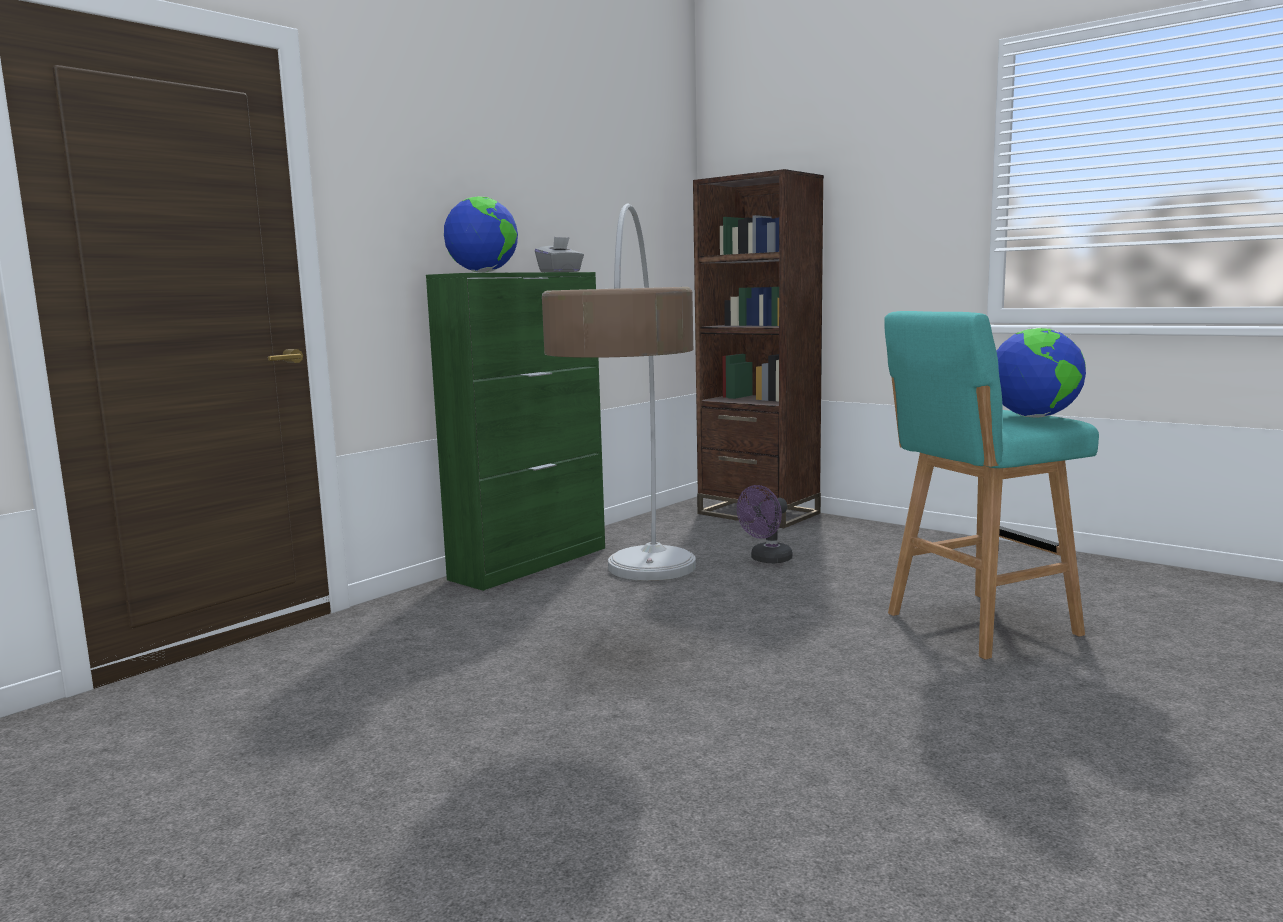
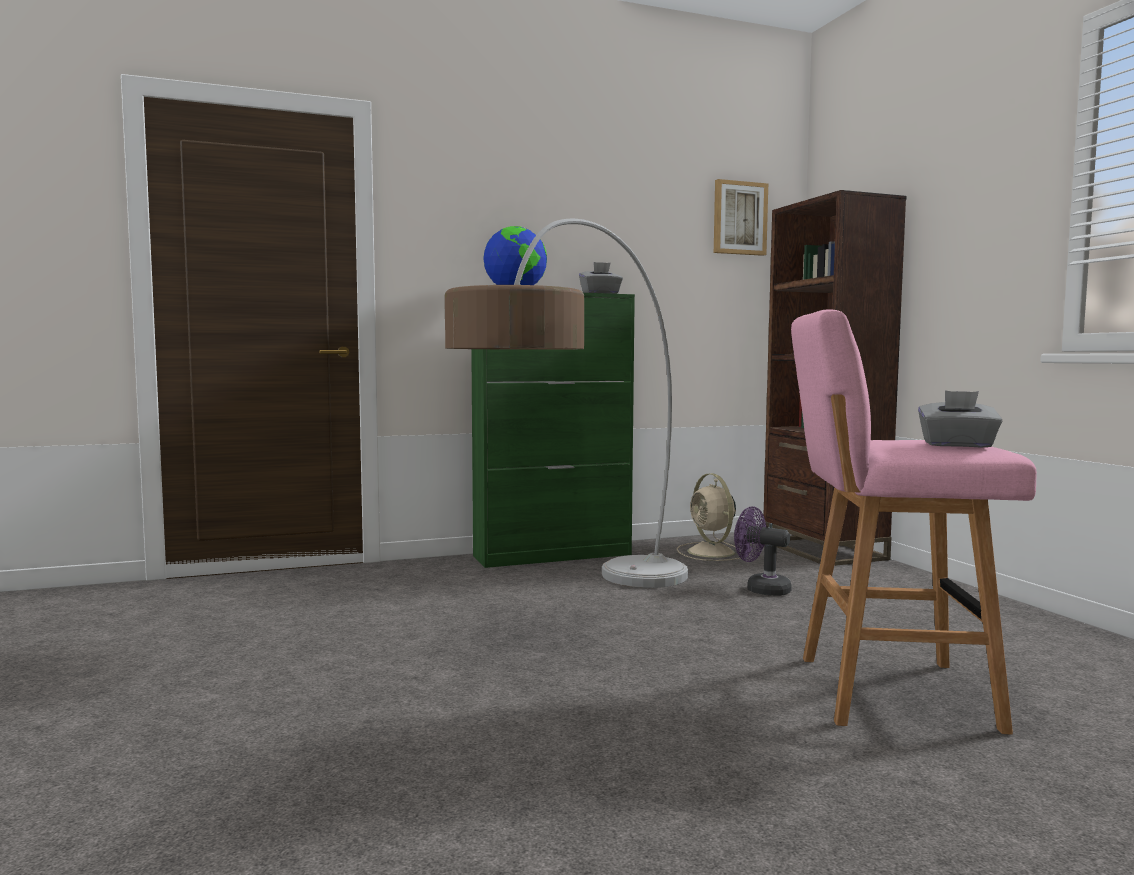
camera: 30 degrees right, 5 degrees down
(650, 185) = (739, 218): none -> picture
(673, 532) = (712, 552): none -> beige fan
(767, 560) = (761, 589): purple fan -> purple fan turned 45 degrees clockwise
(977, 625) = (887, 692): turquoise stool -> pink stool
(1034, 417) = (957, 445): globe -> grey tissue box

